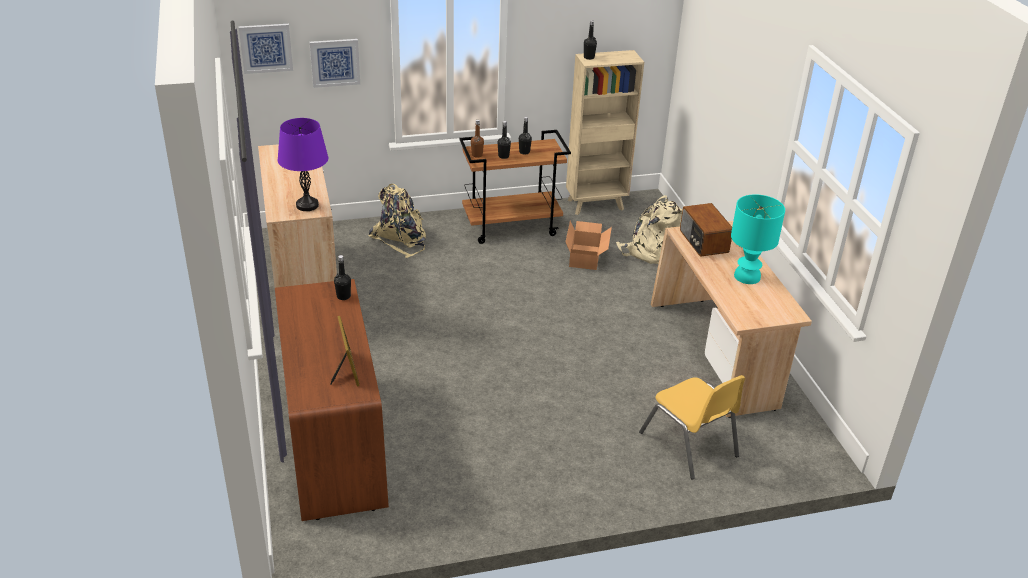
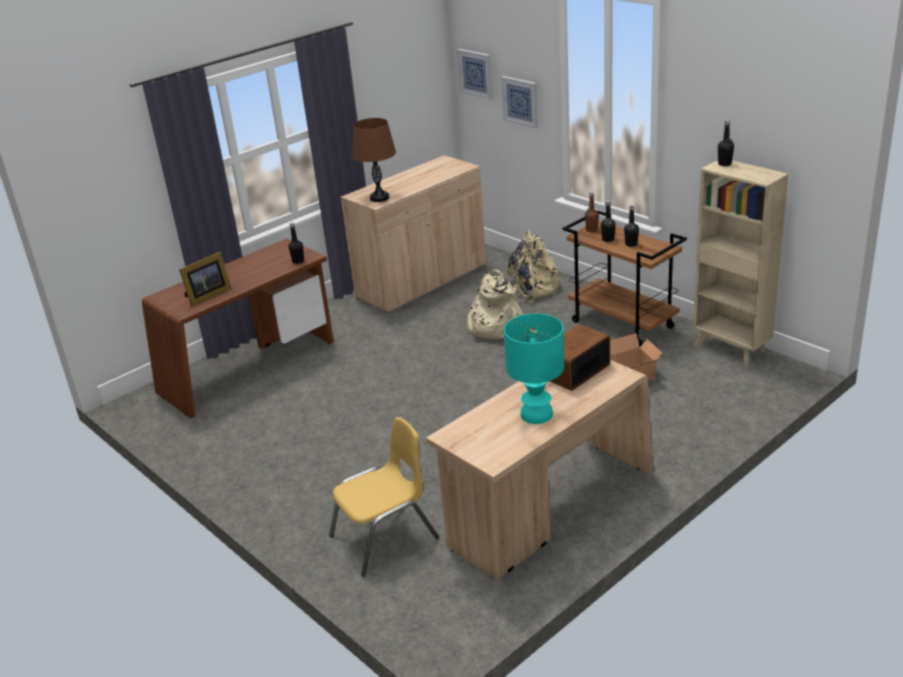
camera: 65 degrees right, 5 degrees down
(307, 205) = (379, 198): purple table lamp -> brown table lamp
(651, 251) = (691, 408): beige backpack -> beige backpack (493, 327)
(689, 444) = (385, 538): yellow chair -> yellow chair turned 150 degrees counterclockwise

